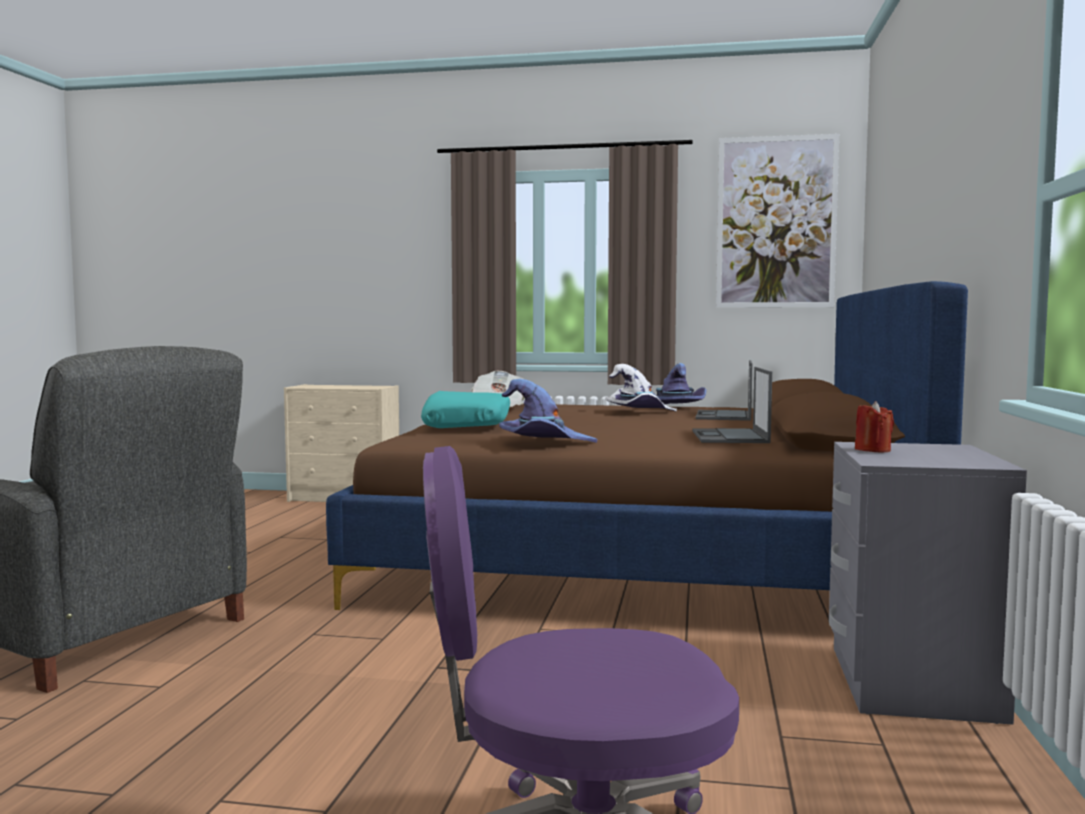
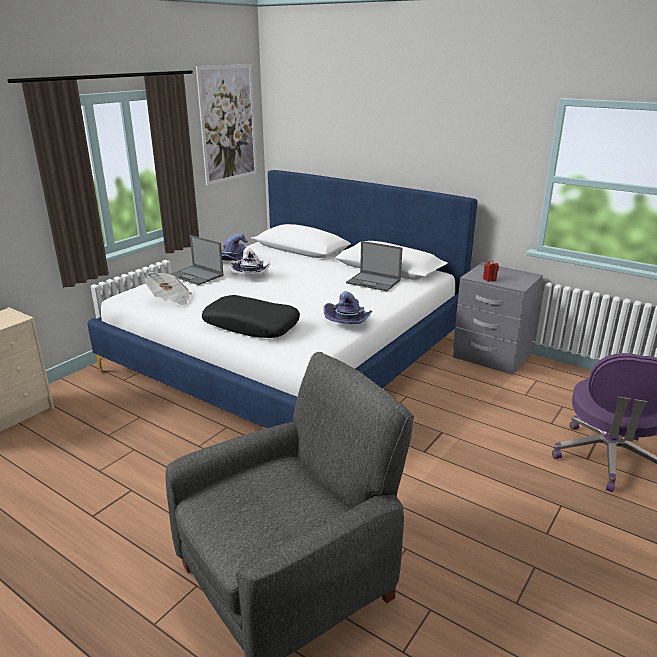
camera: 65 degrees left, 20 degrees up
(469, 426) = (251, 325): turquoise pillow -> black pillow
(641, 554) = (290, 354): brown bed -> white bed
(724, 416) = (286, 261): laptop -> laptop (196, 275)

